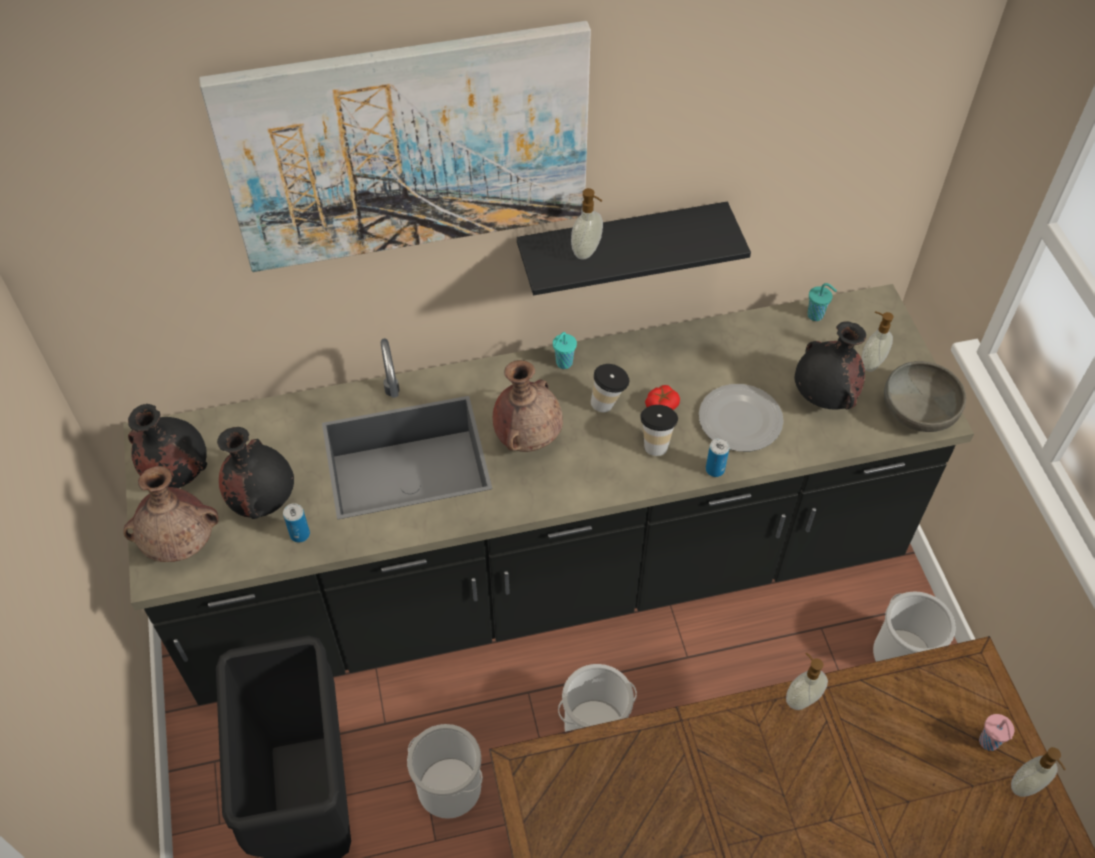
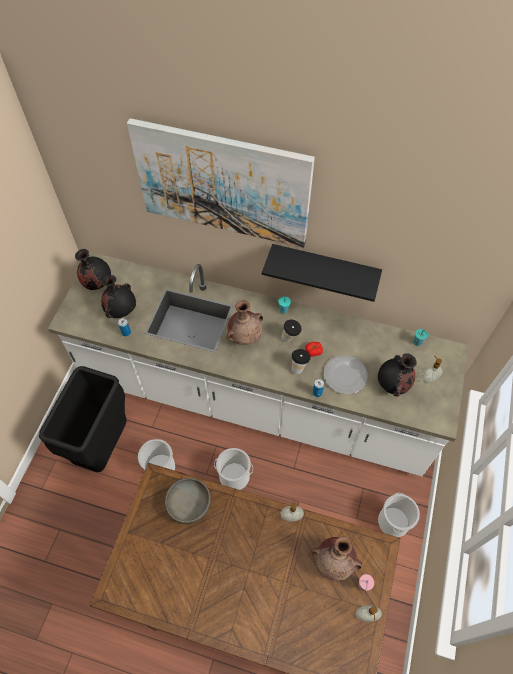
camera: 30 degrees right, 5 degrees up
(182, 544) = (80, 314): brown vase -> brown vase (334, 562)
(547, 575) = (256, 399): black counter -> white counter
(587, 251) = (298, 264): soap dispenser -> none
(918, 411) = (435, 414): grey bowl -> grey bowl (189, 504)

